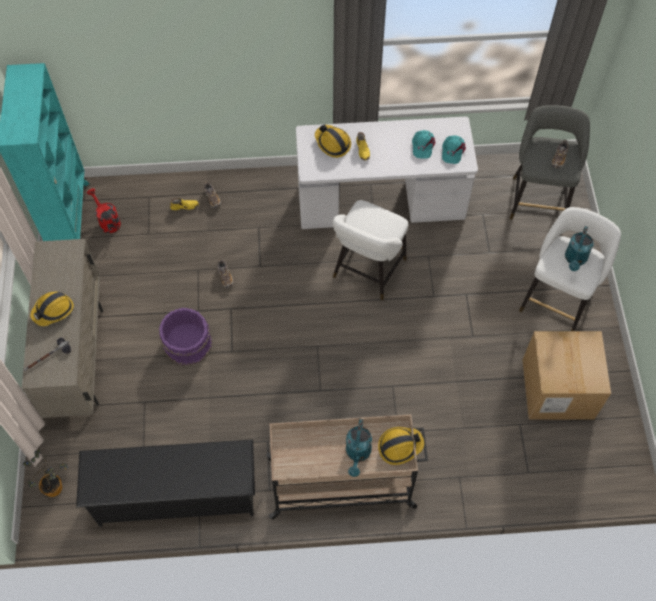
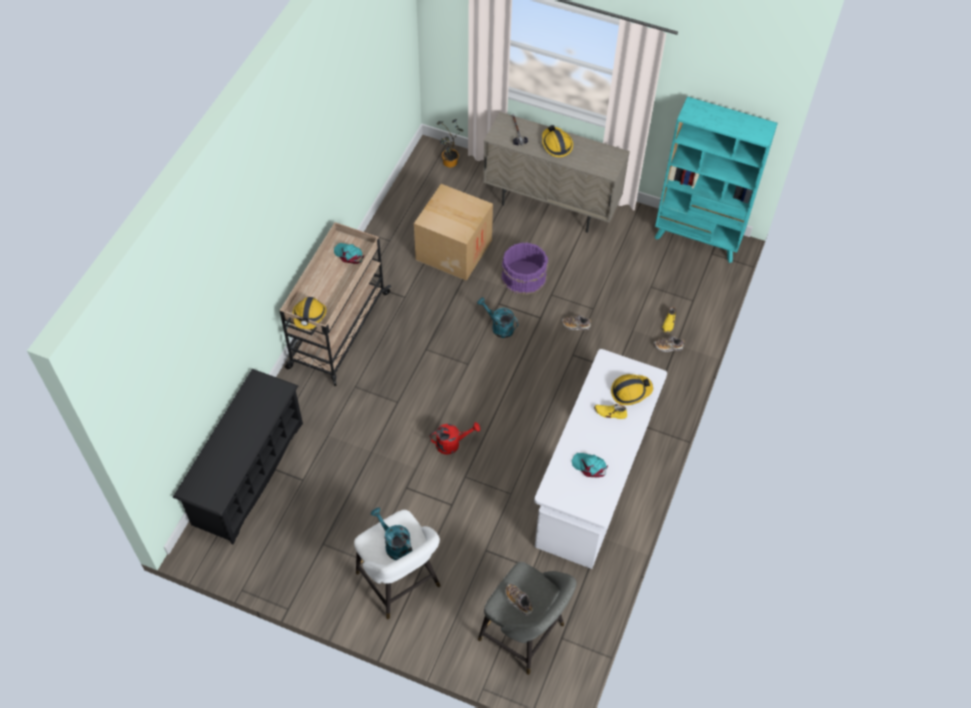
camera: 115 degrees right, 5 degrees down
(107, 221) = (680, 263): red watering can -> red watering can (452, 443)
(176, 496) = (397, 227): black shoe rack -> black shoe rack (248, 473)
(358, 454) = (322, 287): turquoise watering can -> turquoise watering can (499, 327)
(367, 271) = (521, 435): white stool -> none
(452, 151) = (570, 489): turquoise cap -> turquoise cap (349, 254)
(557, 389) = (313, 529): cardboard box -> cardboard box (454, 250)

